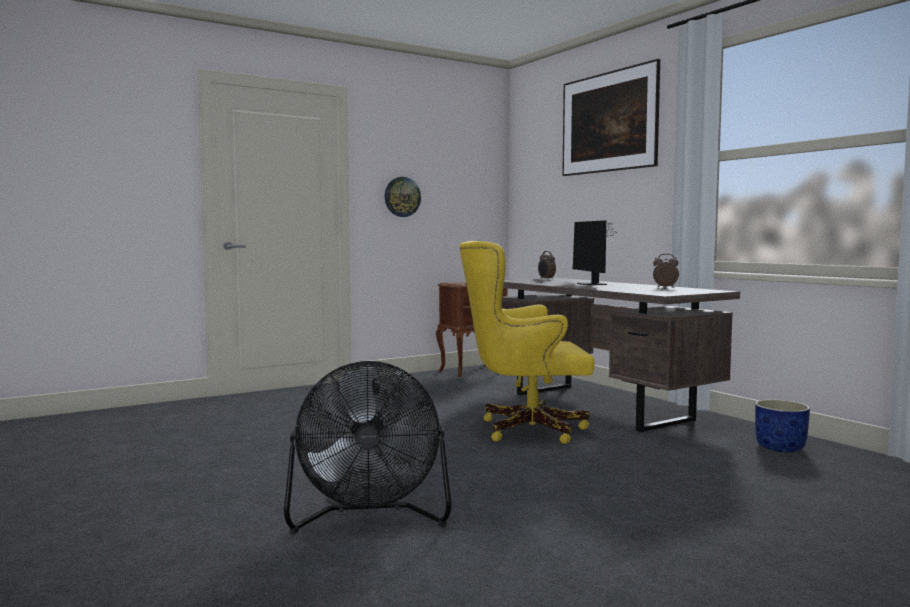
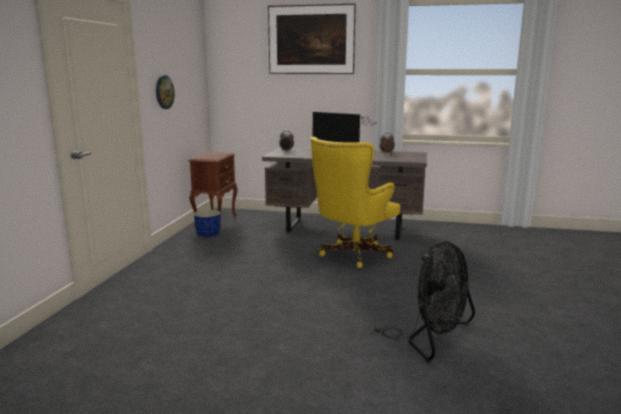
camera: 45 degrees left, 10 degrees up
(781, 448) = (460, 232): blue planter -> blue planter (208, 234)

